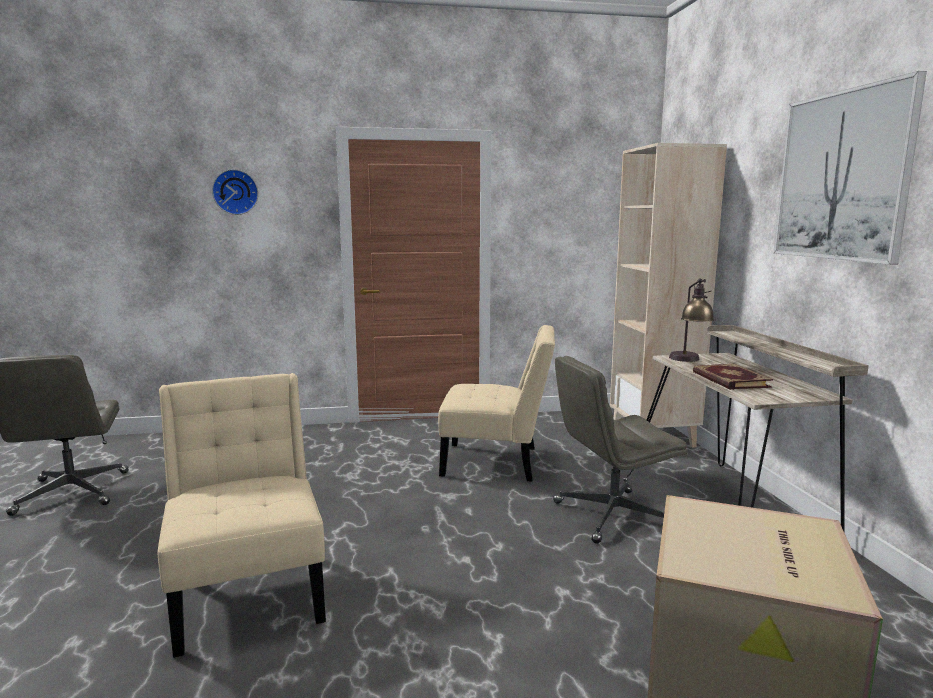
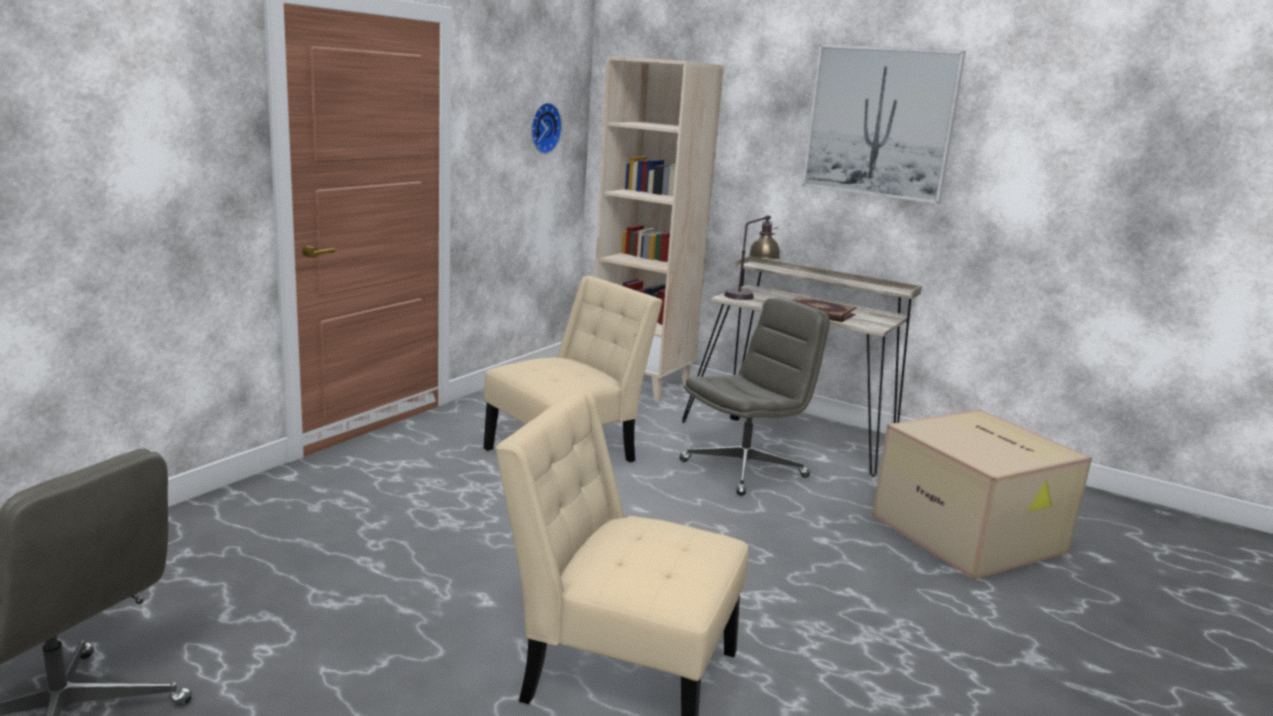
camera: 50 degrees left, 5 degrees up
(236, 192) = (106, 88): wall clock -> wall clock (543, 128)
(611, 516) = (744, 468): grey office chair -> grey office chair turned 150 degrees counterclockwise

